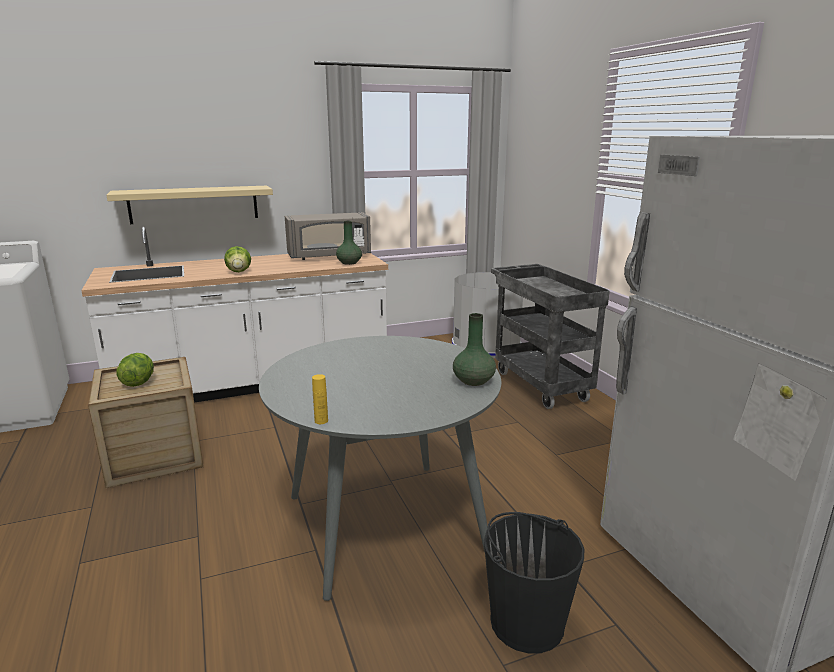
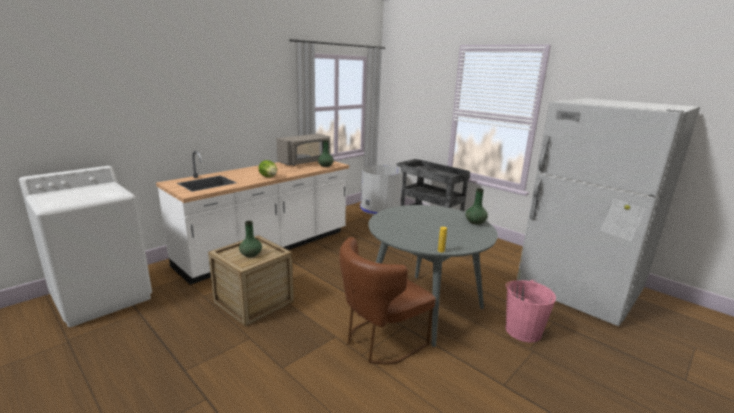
camera: 25 degrees left, 0 degrees up
(138, 382) = (251, 255): lettuce -> green vase
(194, 204) = (214, 133): beige shelf -> none
(251, 564) = (380, 341): none -> brown chair
(526, 622) = (522, 331): black bucket -> pink bucket

